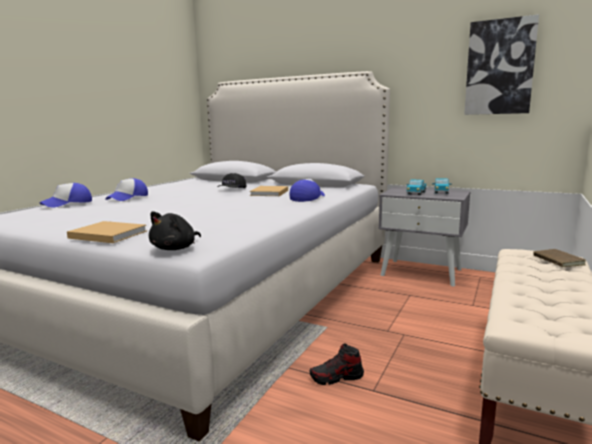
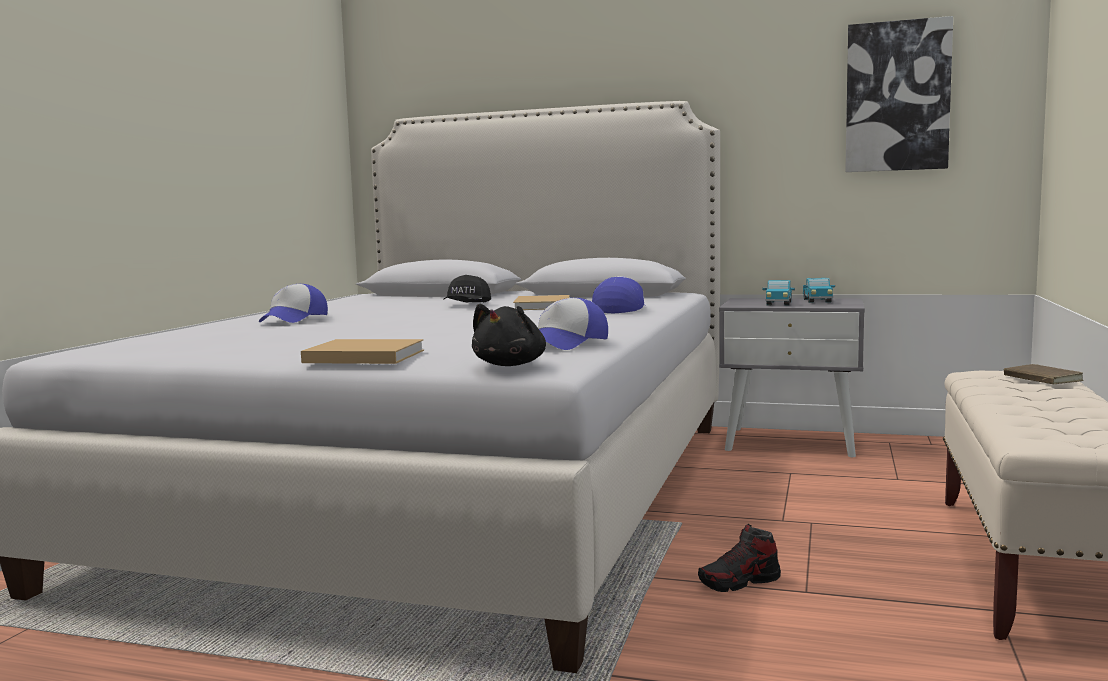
camera: 10 degrees left, 5 degrees down
(68, 203) = (195, 329): cap -> cap (566, 343)

